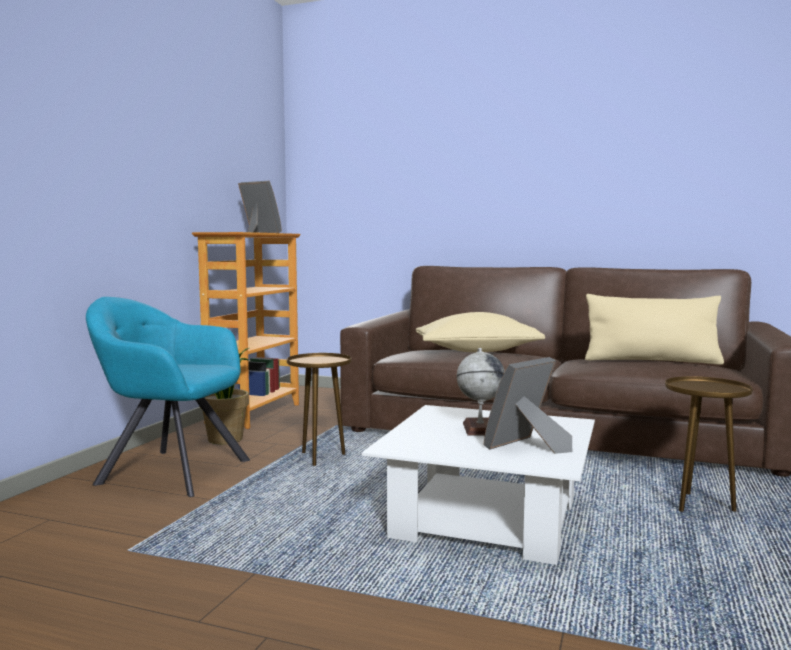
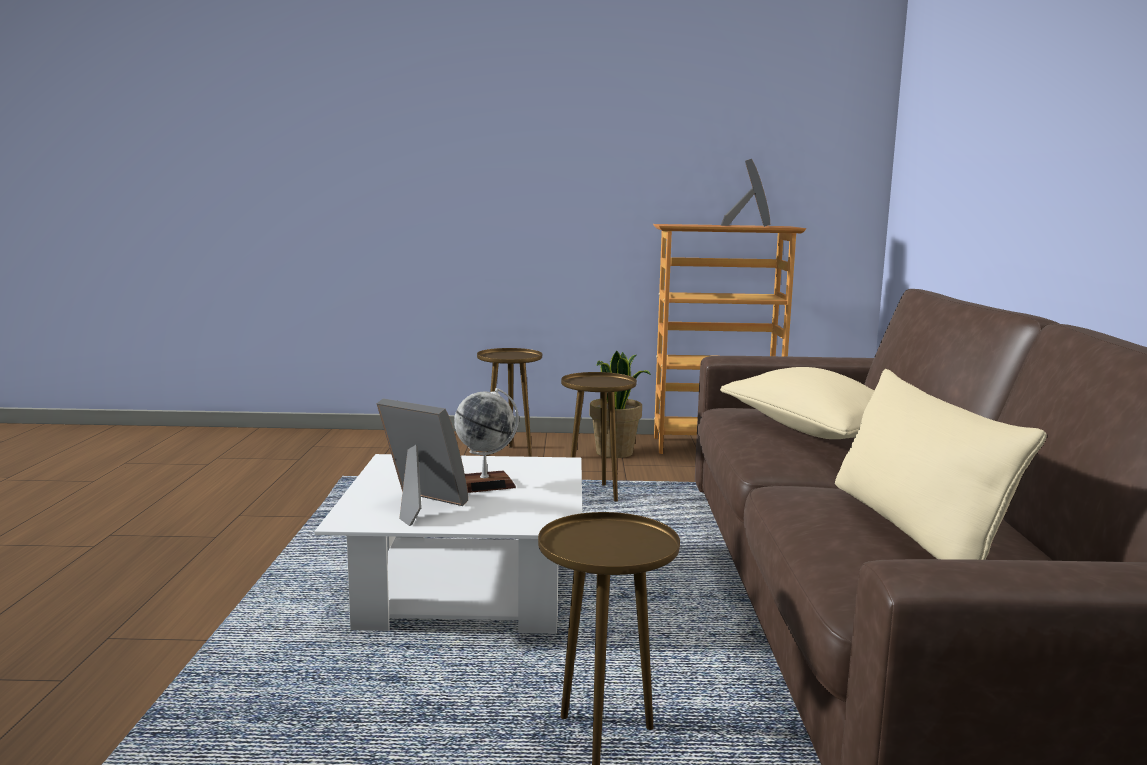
camera: 70 degrees right, 5 degrees up
(169, 471) = (509, 453): turquoise armchair -> brown side table

